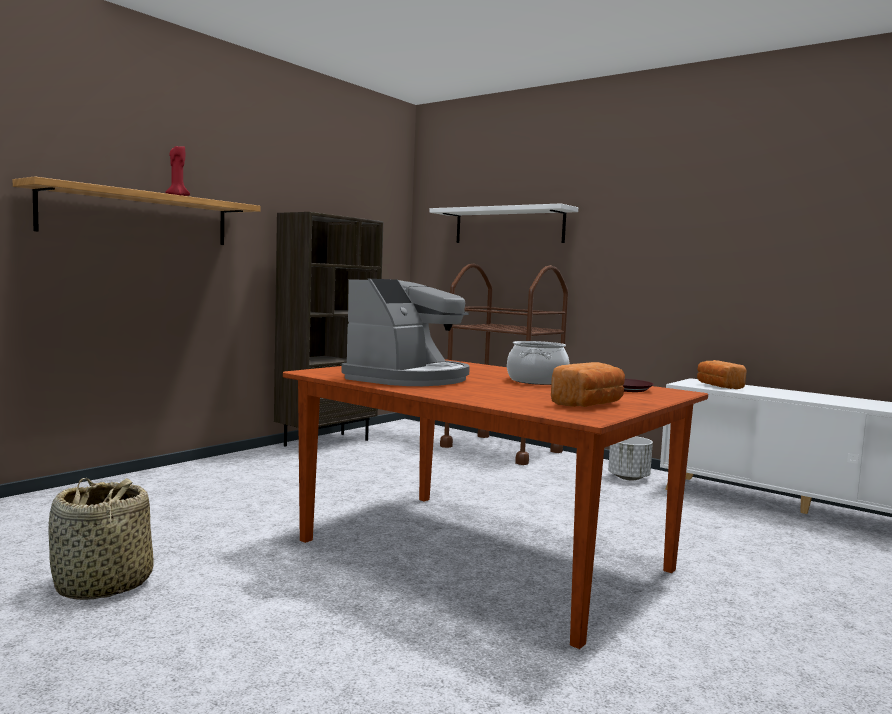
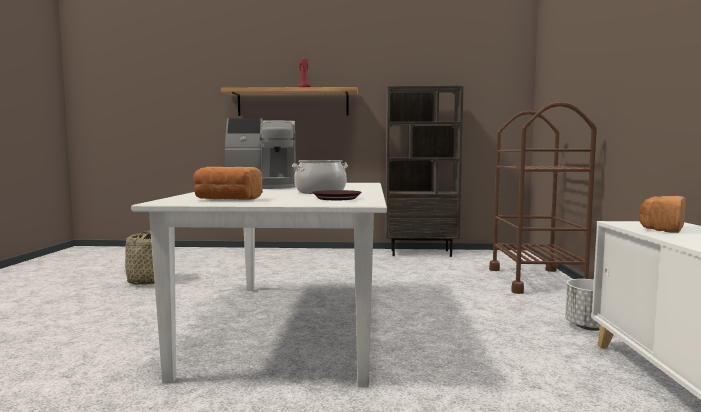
camera: 55 degrees right, 0 degrees up
(484, 555) = (293, 326): brown dining table -> white dining table
(508, 226) = (574, 71): white shelf -> none

